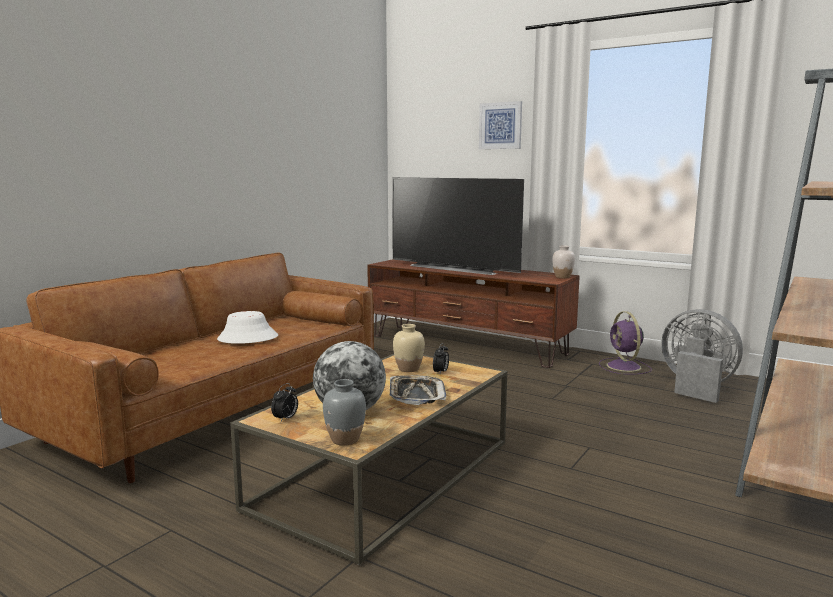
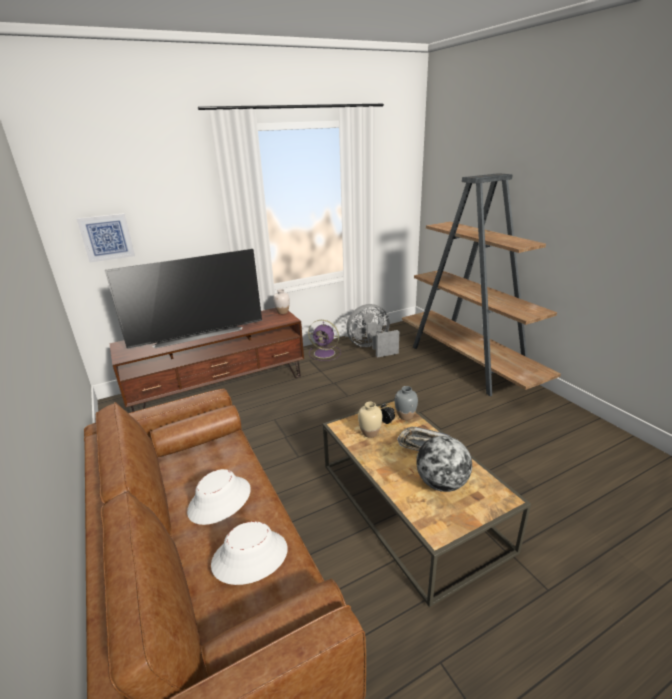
camera: 60 degrees left, 15 degrees up
(190, 357) = (250, 556): none -> white hat
(285, 419) = (442, 520): alarm clock -> none
(345, 440) = (492, 499): grey vase -> grey vase (405, 416)
(500, 125) = (182, 198): picture -> picture (107, 237)

